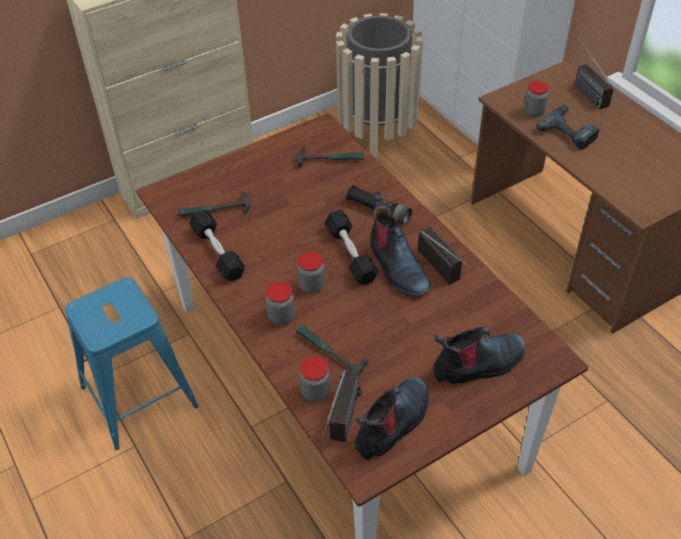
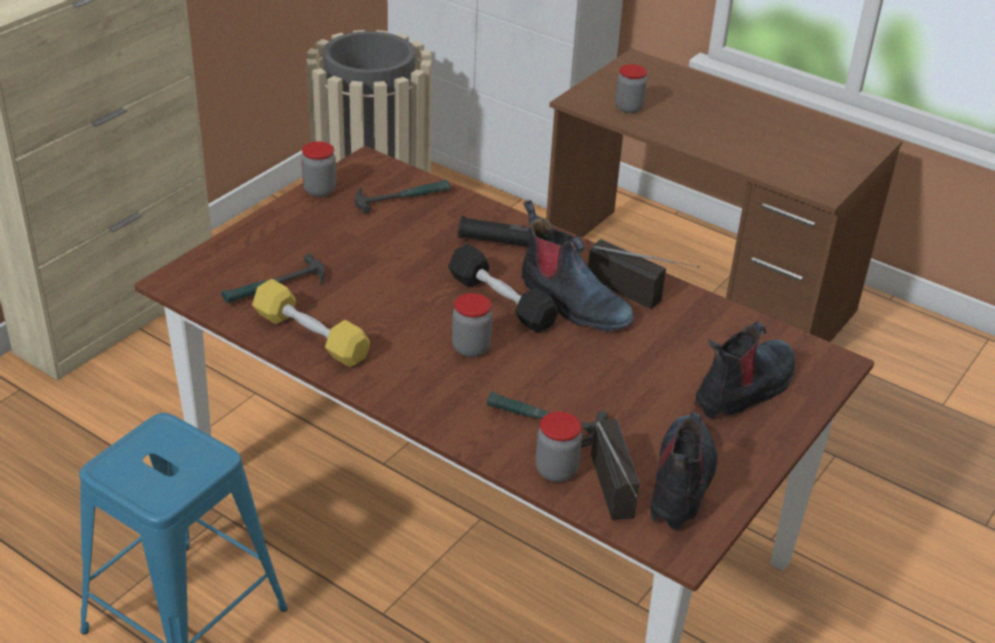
camera: 25 degrees left, 10 degrees down
(218, 252) = (311, 336): black dumbbell -> yellow dumbbell
(281, 316) = (452, 393): jar -> jar (319, 190)
(570, 130) = (685, 120): power drill -> none
(583, 89) = (673, 75): radio -> none

